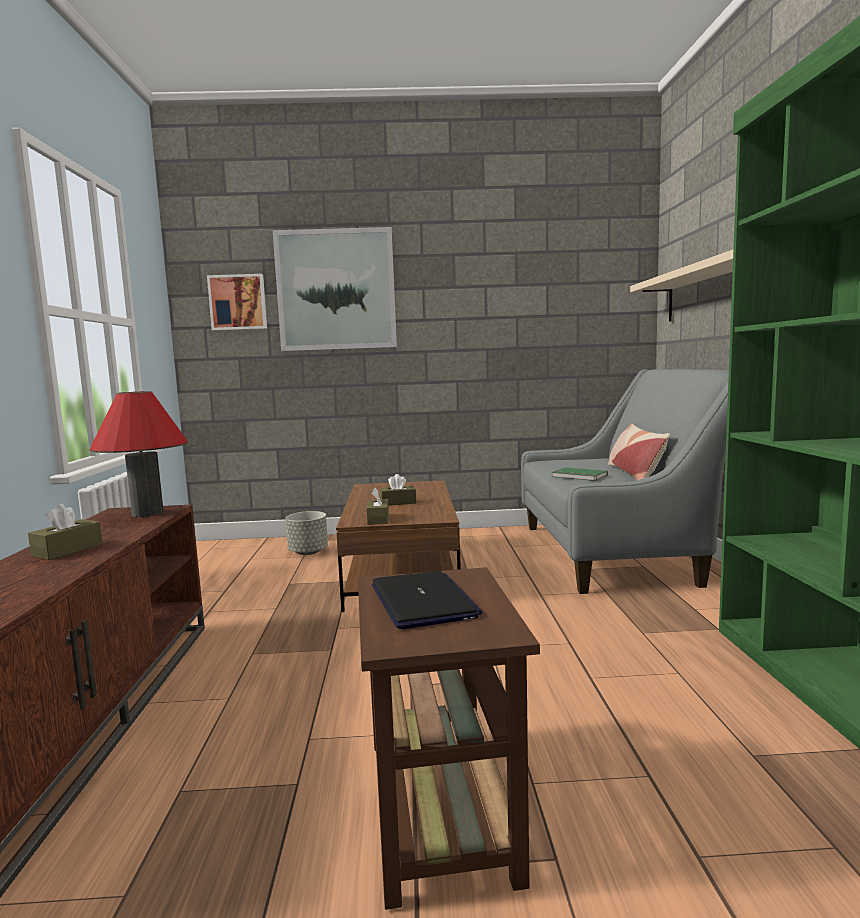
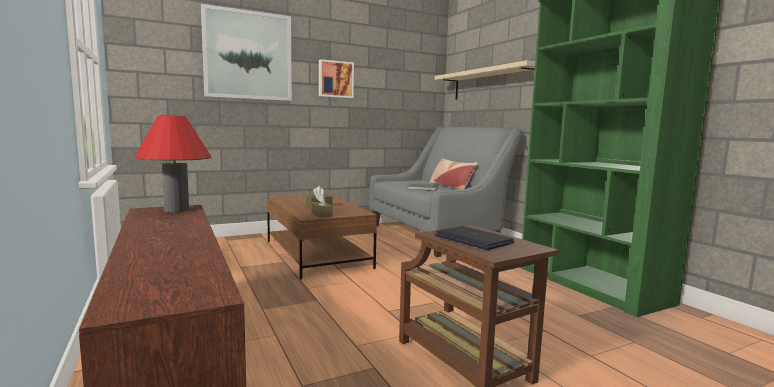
camera: 25 degrees left, 0 degrees up
(68, 550) = (165, 232): brown tissue box -> none
(238, 302) = (168, 55): picture -> picture (335, 79)
(308, 552) = (232, 247): grey planter -> none

